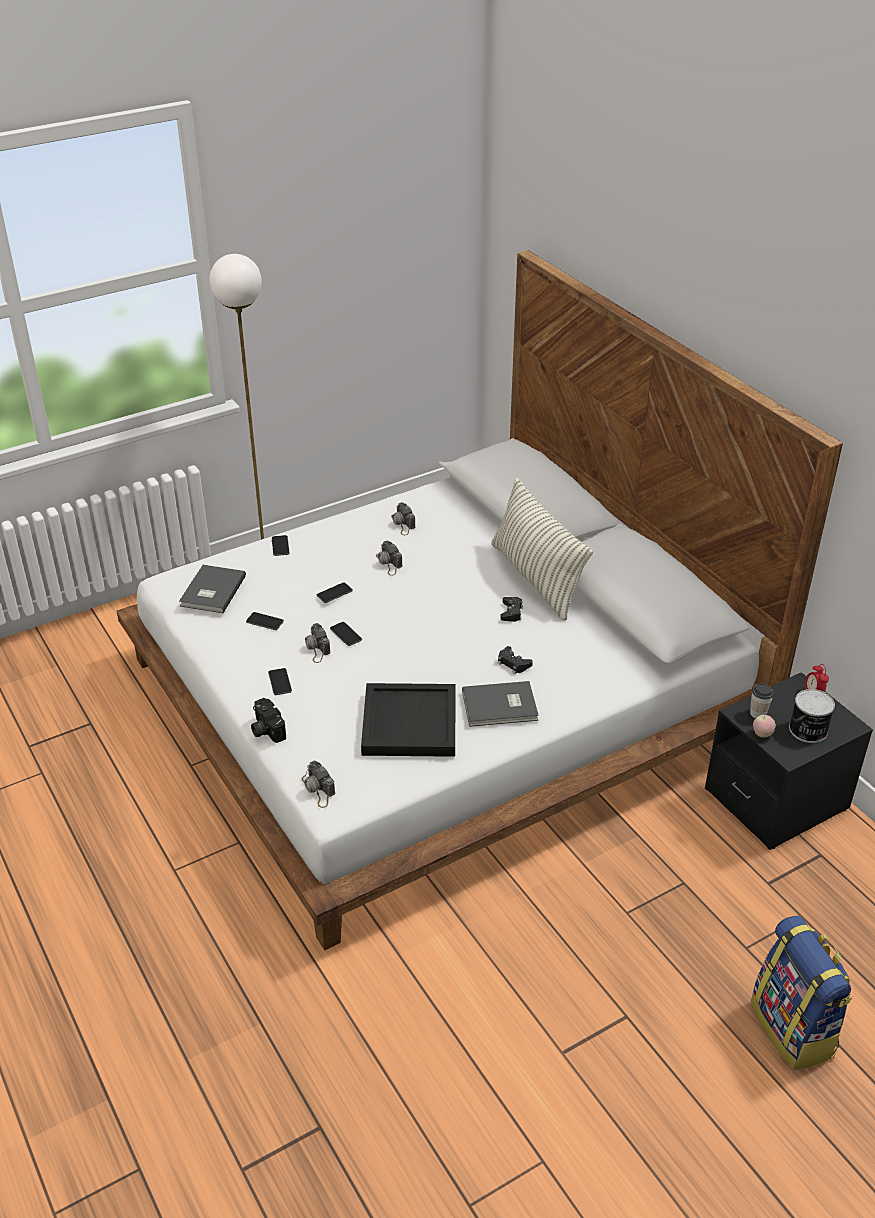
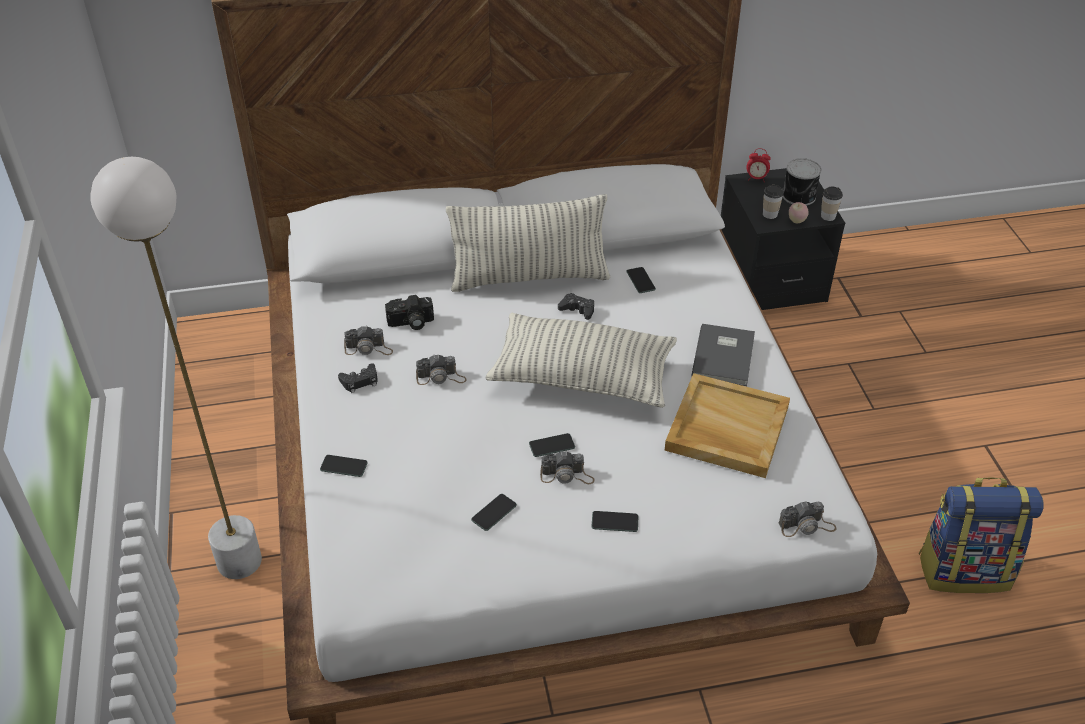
camera: 70 degrees left, 5 degrees up
(211, 591) = (409, 552): grey book -> none
(265, 729) = (695, 551): camera -> camera (411, 323)
(334, 593) = (475, 435): phone -> phone (640, 280)
(408, 723) = (726, 429): black tray -> beige tray
(428, 631) = (582, 377): none -> pillow
(513, 663) = (662, 330): black game controller -> black game controller (360, 381)
(789, 756) = (828, 216): none -> cup
(794, 1029) = (1009, 355): backpack -> backpack (964, 570)

